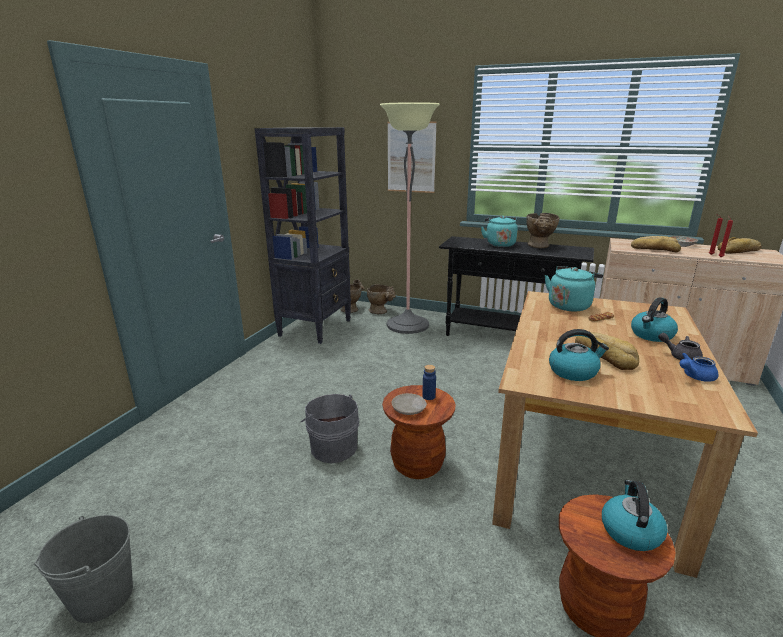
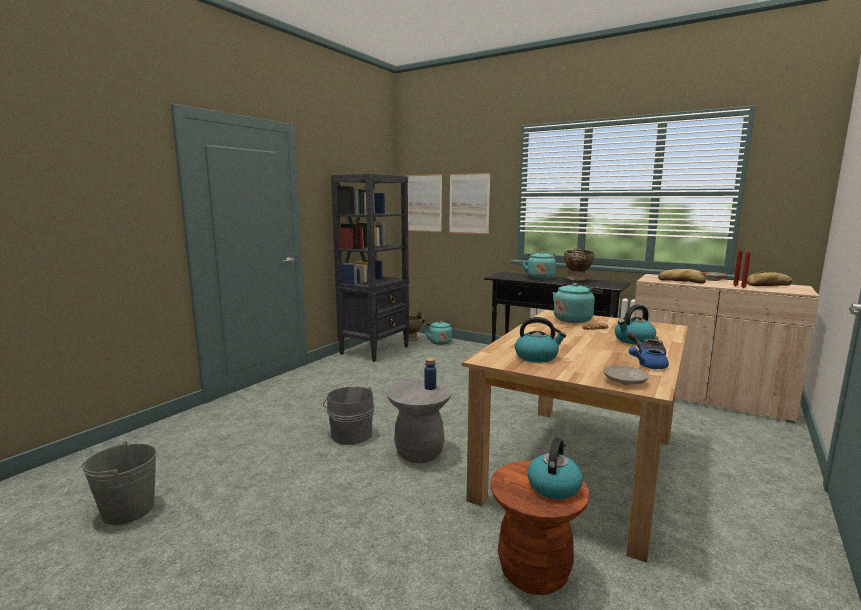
camera: 10 degrees right, 10 degrees down
(356, 156) = (423, 203): none -> picture
(381, 312) = (439, 342): beige vase -> turquoise kettle
(407, 325) = (459, 353): floor lamp -> none
(409, 409) = (408, 394): beige plate -> beige plate (625, 381)
(417, 464) = (419, 453): brown stool -> grey stool
(605, 356) = (576, 350): bread -> none

